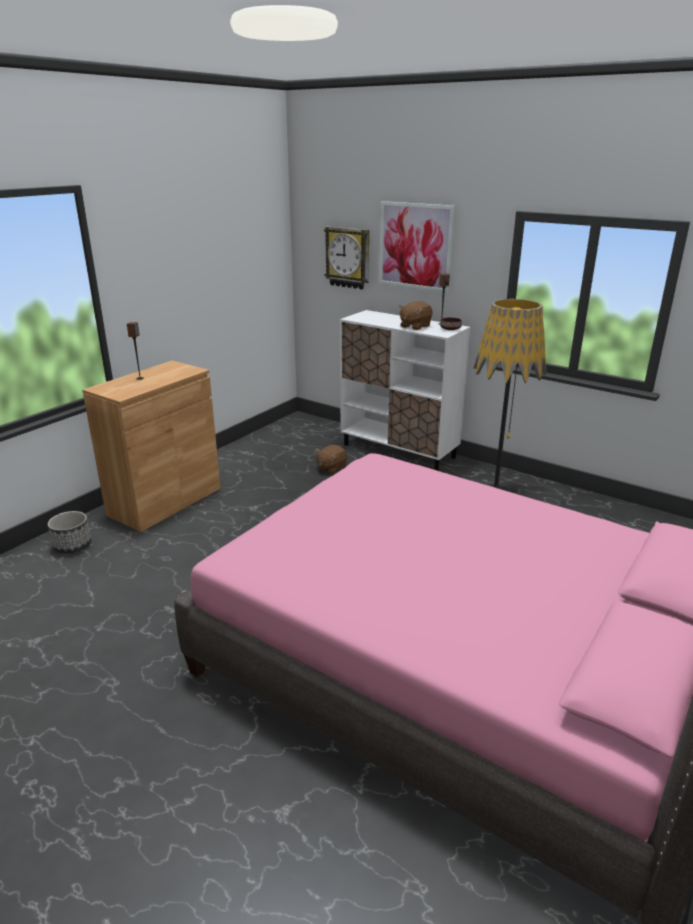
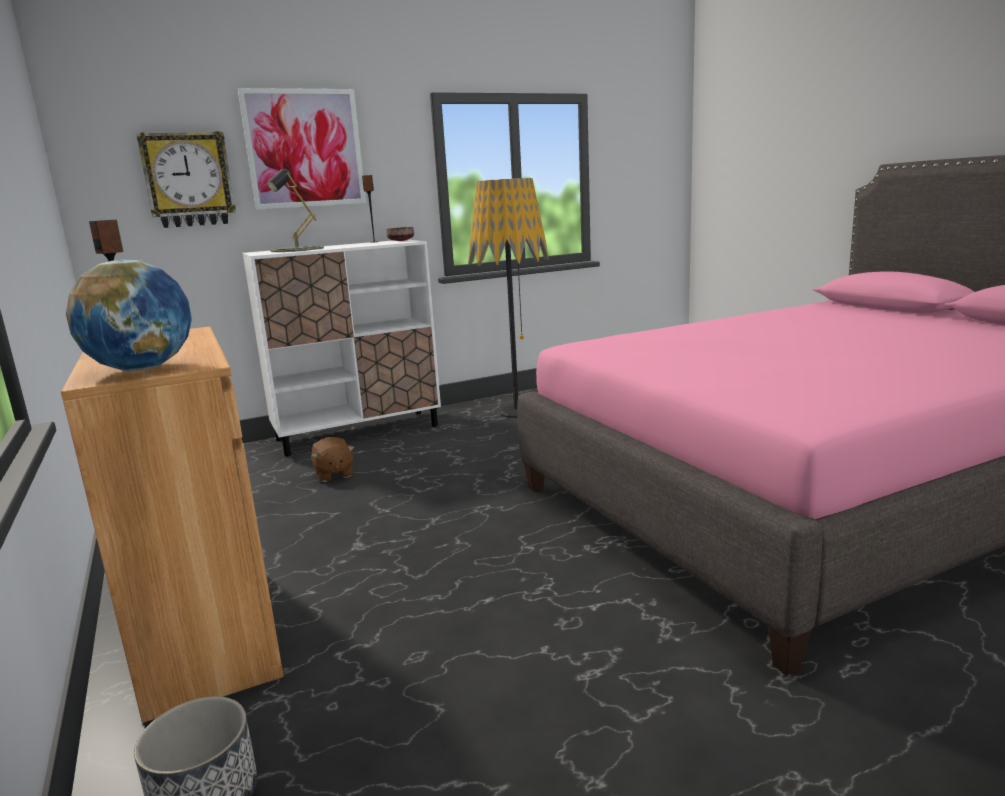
camera: 60 degrees left, 10 degrees down
(114, 389) = (142, 369): none -> globe
(380, 318) = (297, 249): none -> grey table lamp
(414, 326) = (360, 245): brown plush toy -> none

